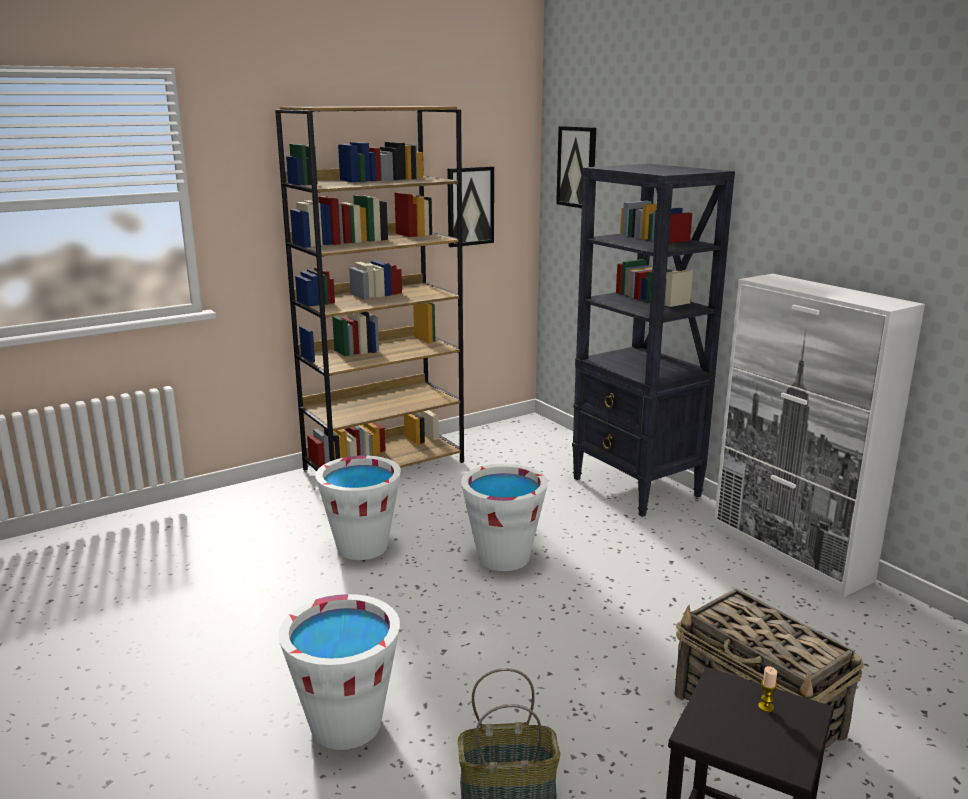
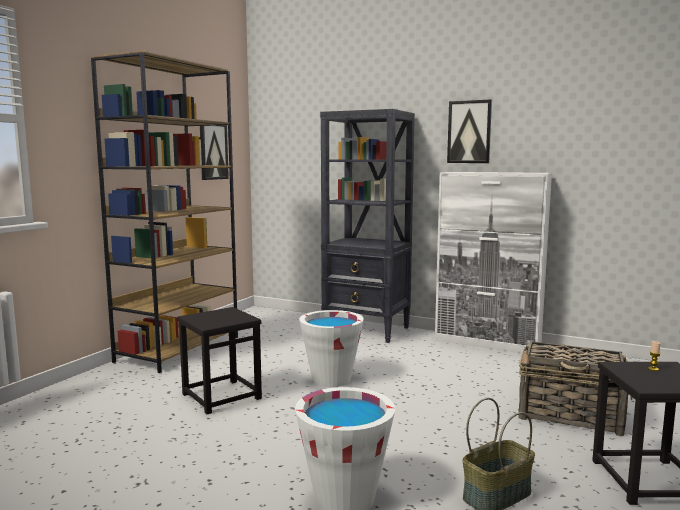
camera: 30 degrees left, 10 degrees down
(362, 547) = (221, 396): white bucket -> black stool
(577, 167) = (284, 125): picture -> picture (469, 132)

